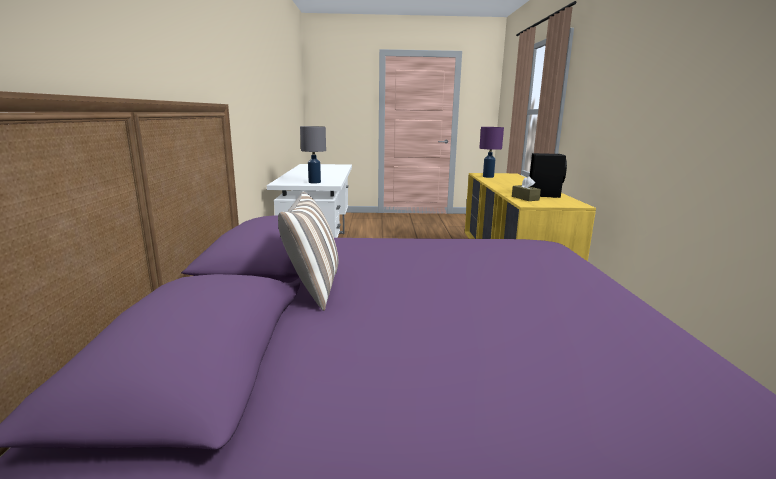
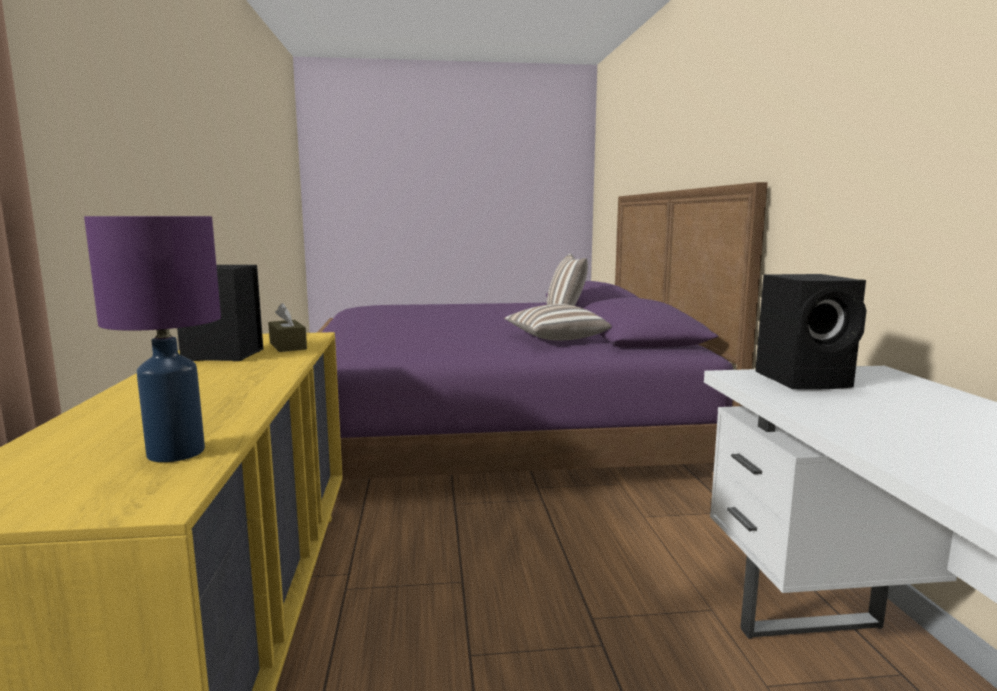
camera: 175 degrees right, 5 degrees down
(314, 182) = (805, 380): grey table lamp -> black speaker
(361, 248) = (555, 339): none -> pillow

